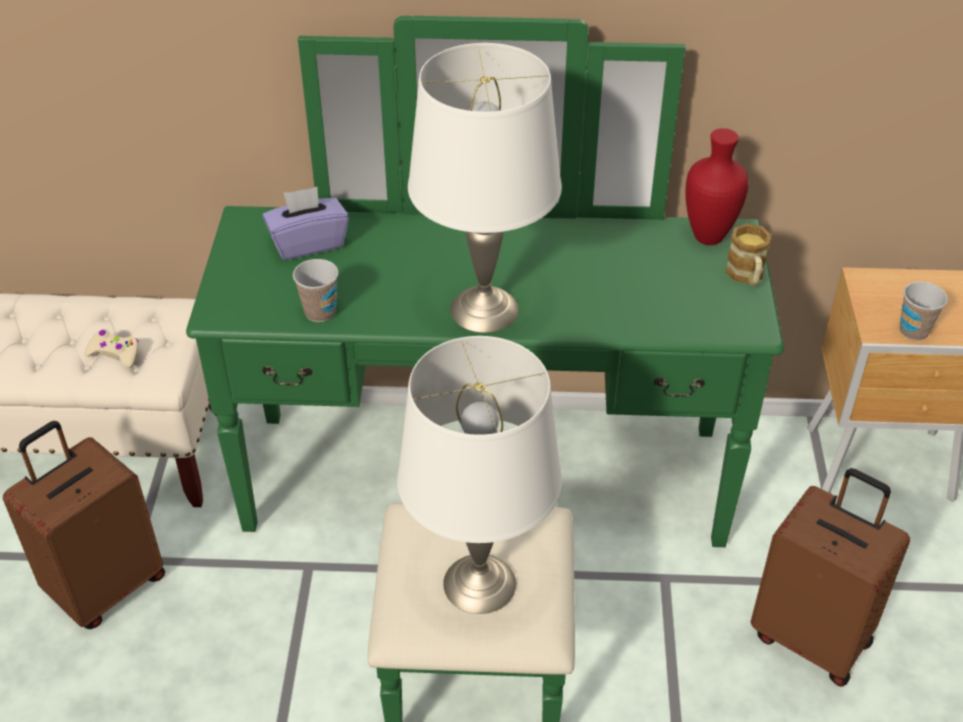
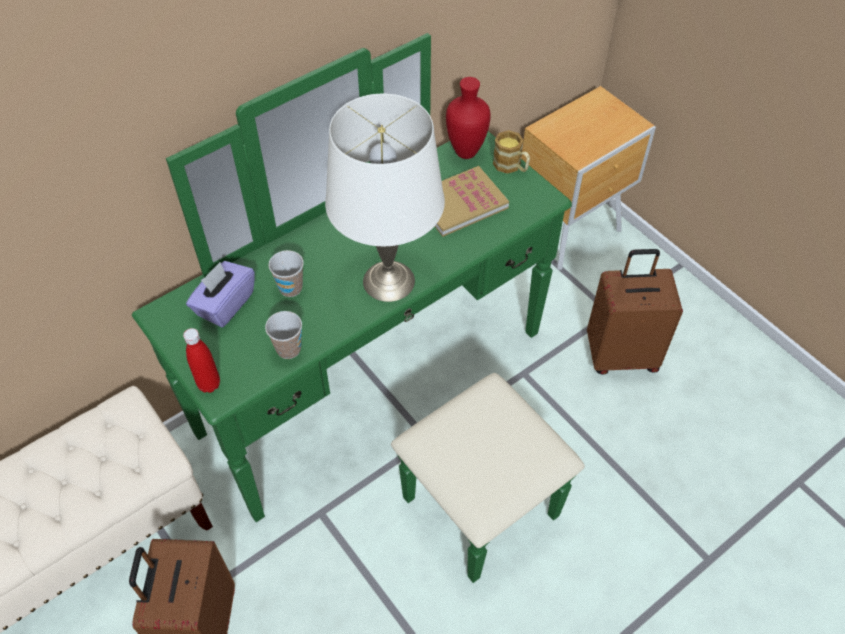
camera: 40 degrees left, 10 degrees up
(115, 353) = (112, 469): beige game controller -> none
(219, 299) = (209, 384): none -> red bottle
(481, 583) = (500, 452): white table lamp -> none
(645, 281) = (460, 203): none -> book
(913, 331) = (596, 148): cup -> cup (290, 288)

